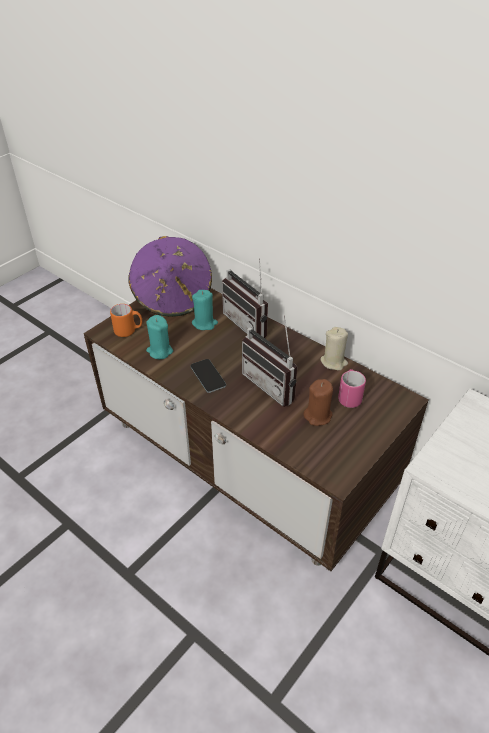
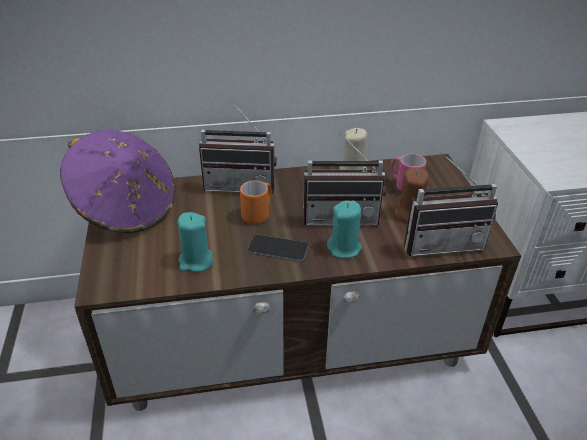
camera: 50 degrees left, 5 degrees down
(129, 331) = (129, 267): orange mug -> orange mug (258, 214)
(204, 323) = (199, 210): turquoise candle -> turquoise candle (344, 248)
(305, 448) = (441, 242): none -> radio

